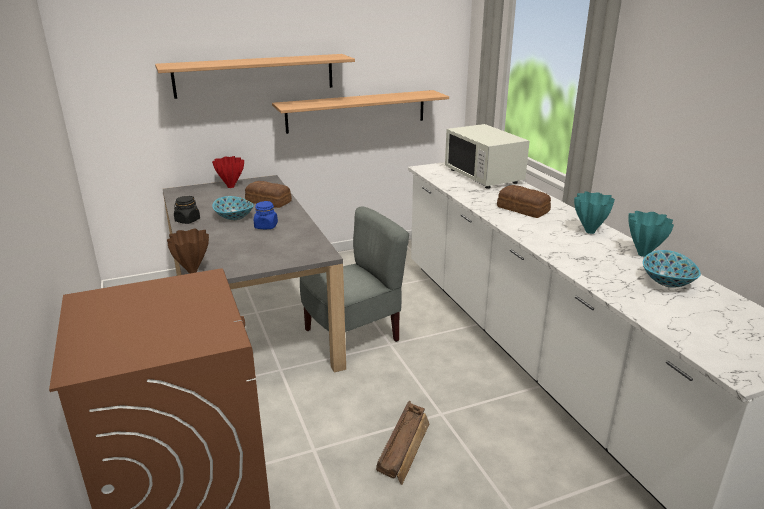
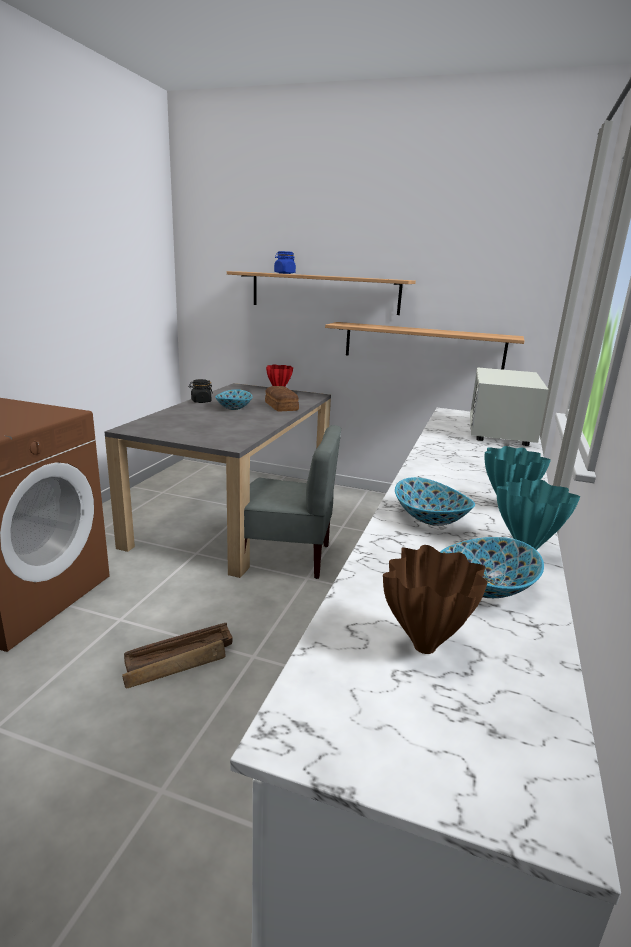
camera: 40 degrees right, 5 degrees down
(193, 271) = (130, 426): brown vase -> brown vase (426, 646)
(266, 226) = (240, 418): blue jar -> blue jar (284, 273)
(523, 210) = (472, 465): bread -> none
(580, 256) = (430, 519): none -> bowl

